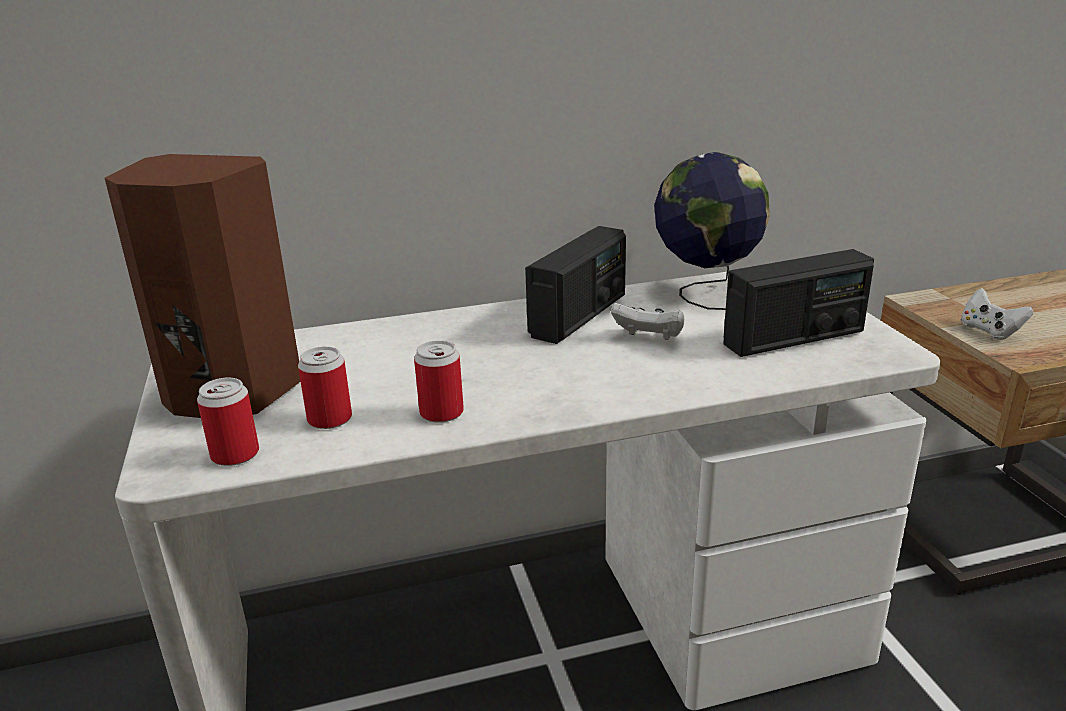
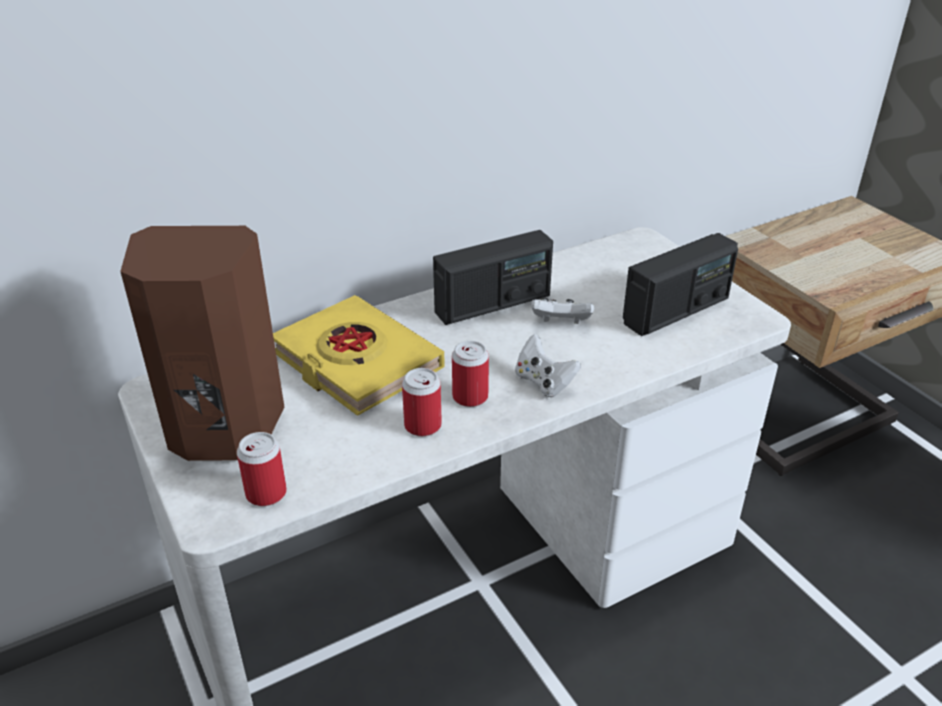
camera: 15 degrees left, 10 degrees up
(330, 419) = (329, 445): can -> can (470, 397)
(403, 352) = (356, 362): none -> yellow book
(579, 316) = (493, 304): radio -> radio turned 45 degrees clockwise
(706, 292) = (589, 266): globe -> none
(989, 331) = (805, 270): white game controller -> white game controller (543, 382)

